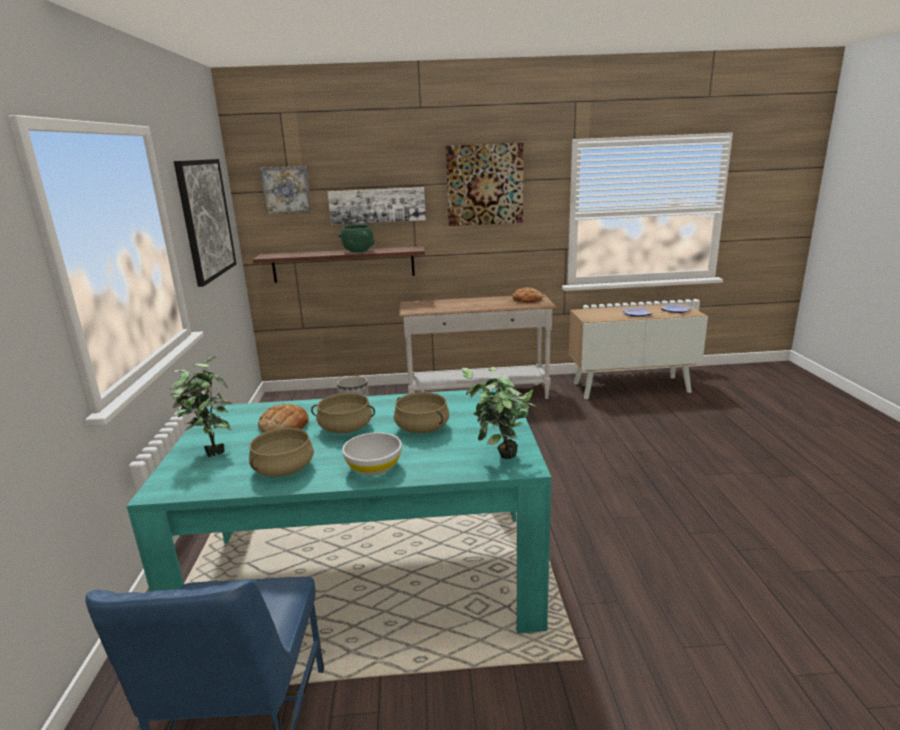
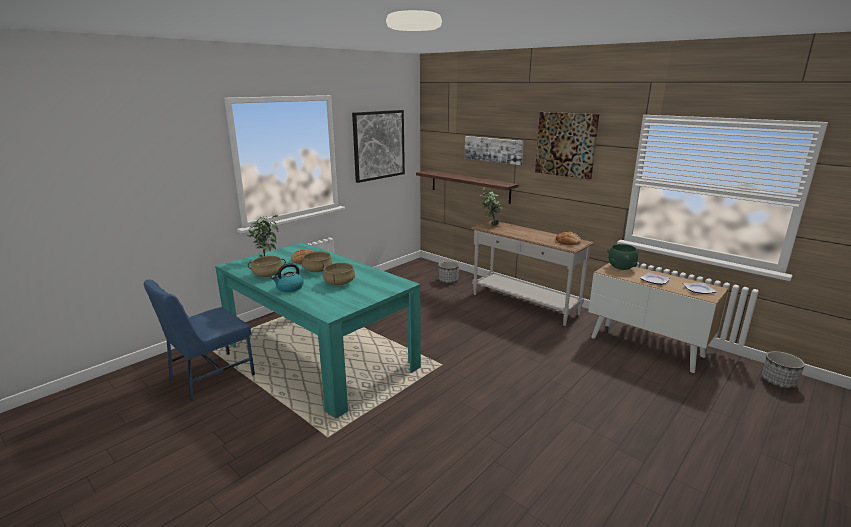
camera: 45 degrees right, 0 degrees up
(286, 190) = (445, 132): picture -> none
(358, 251) = (473, 179): green bowl -> green bowl (621, 268)
(374, 467) = (289, 288): white bowl -> kettle
(499, 460) = (329, 308): potted plant -> potted plant (490, 225)
(735, 374) = (778, 382): none -> planter

